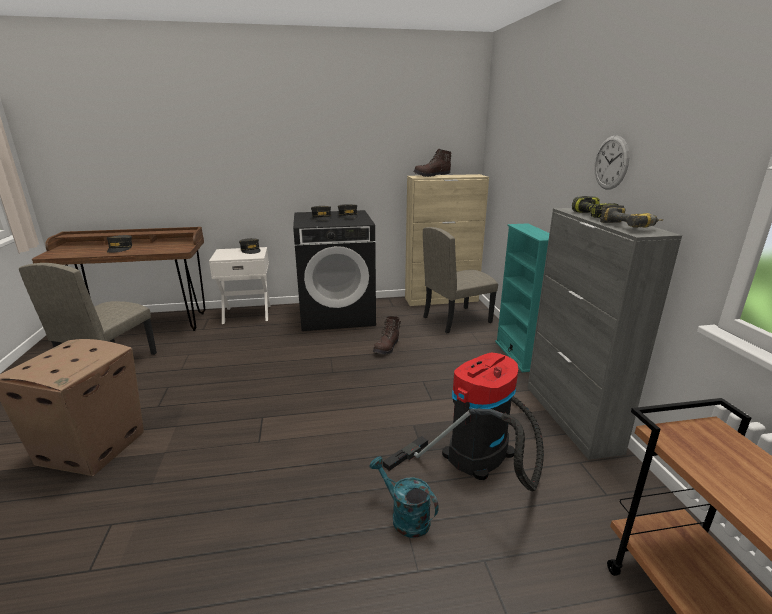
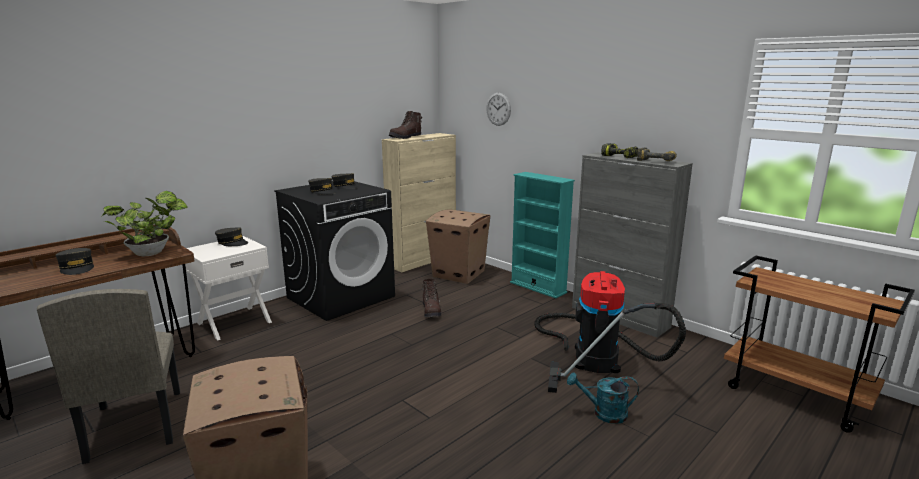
camera: 35 degrees left, 5 degrees down
(170, 247) = (153, 253): none -> potted plant
(456, 319) = (458, 273): beige chair -> cardboard box
(611, 163) = (613, 118): wall clock -> wall clock (498, 109)

